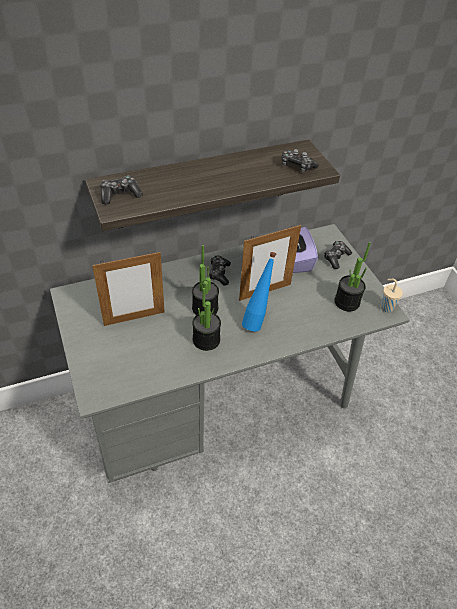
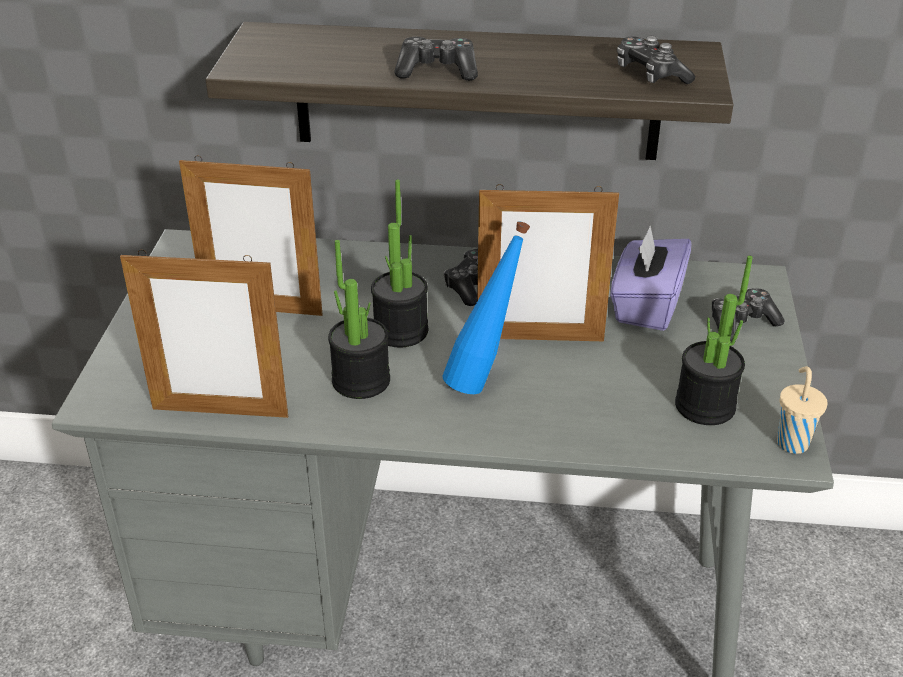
camera: 30 degrees right, 10 degrees down
(120, 195) = (276, 50): game controller -> game controller (437, 71)
(156, 379) = (220, 412): none -> picture frame

